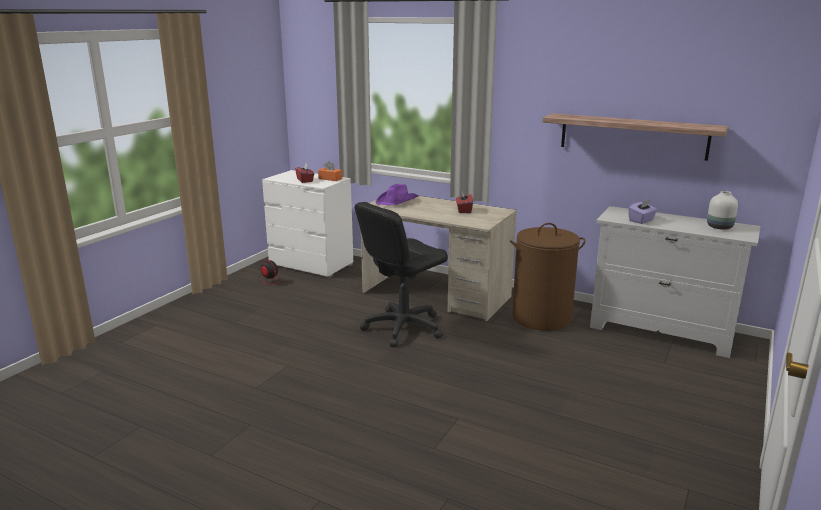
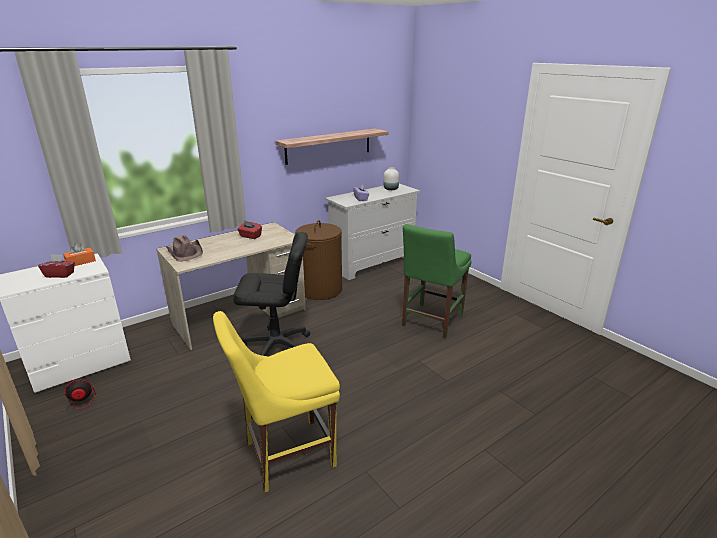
camera: 65 degrees left, 5 degrees up
(253, 377) = (285, 455): none -> yellow chair
(397, 201) = (185, 252): purple hat -> brown hat
(403, 327) = (277, 347): black office chair -> black office chair turned 75 degrees counterclockwise
(560, 409) = (430, 322): none -> green chair

